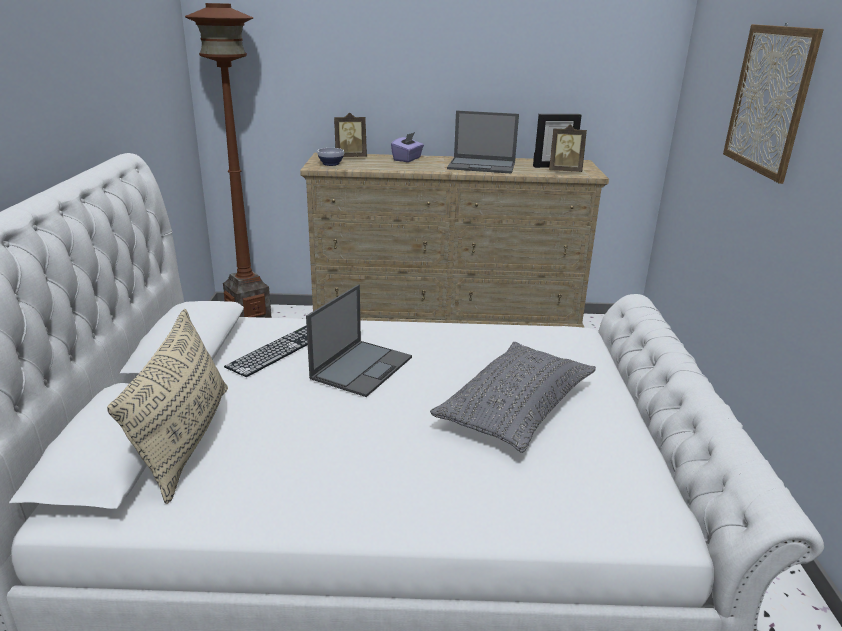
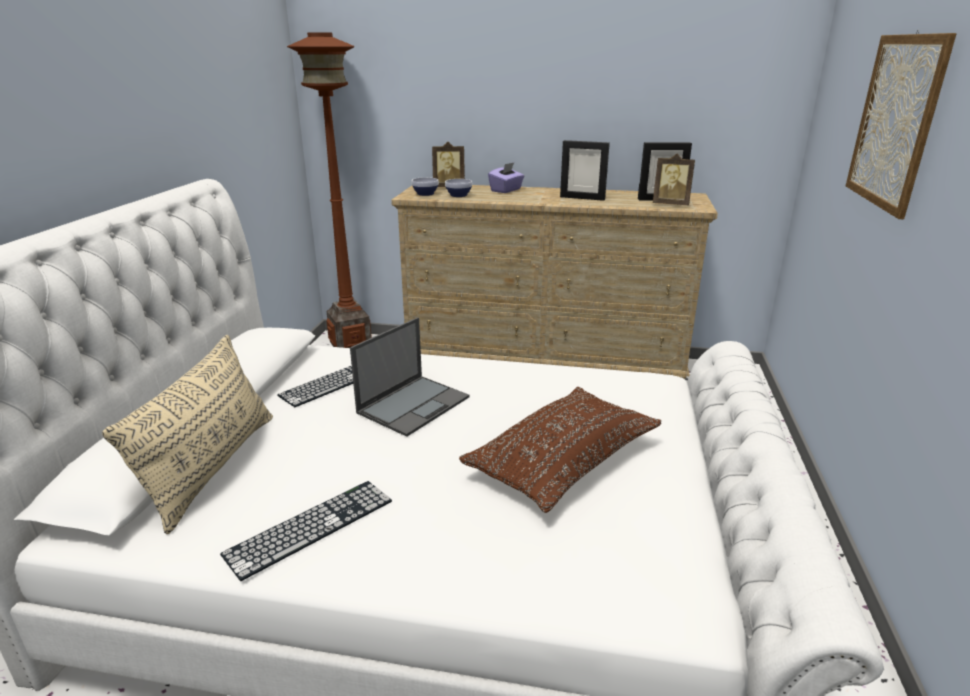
camera: 10 degrees right, 0 degrees up
(306, 484) = (310, 527): none -> keyboard
(364, 165) = (458, 195): none -> bowl
(482, 166) = (582, 198): laptop -> picture frame
(516, 409) = (563, 462): grey pillow -> brown pillow

